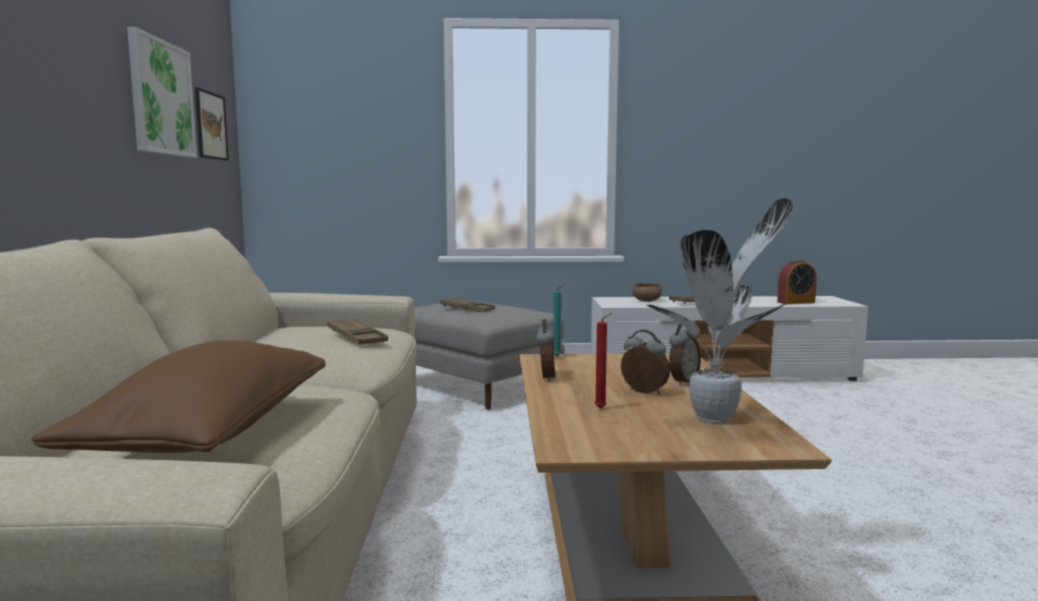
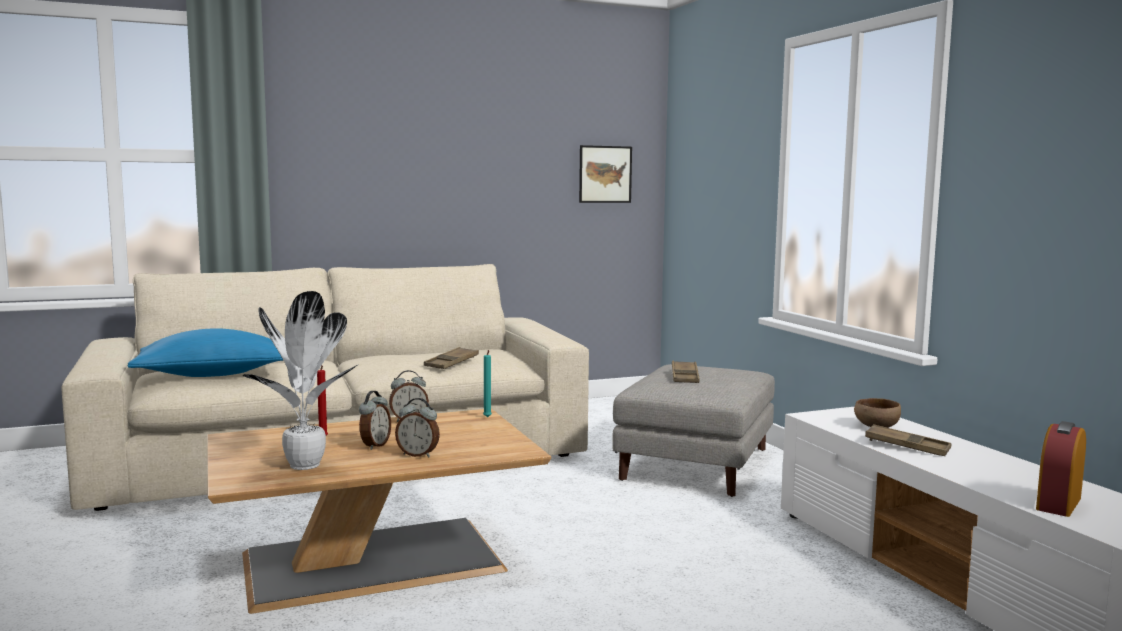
camera: 70 degrees right, 0 degrees up
(161, 98) = (522, 161): picture -> none
(209, 435) = (212, 374): brown pillow -> blue pillow
(796, 302) = (1058, 503): alarm clock -> alarm clock turned 75 degrees clockwise

